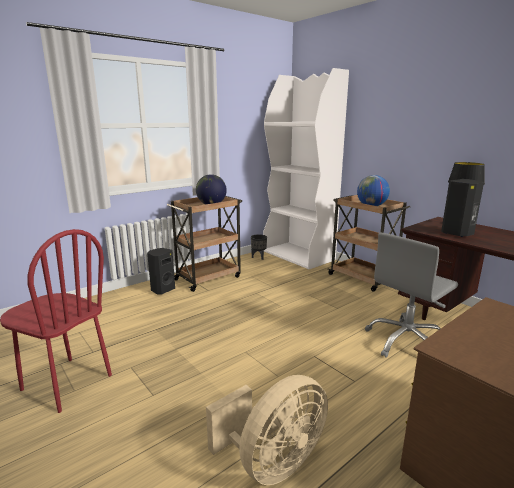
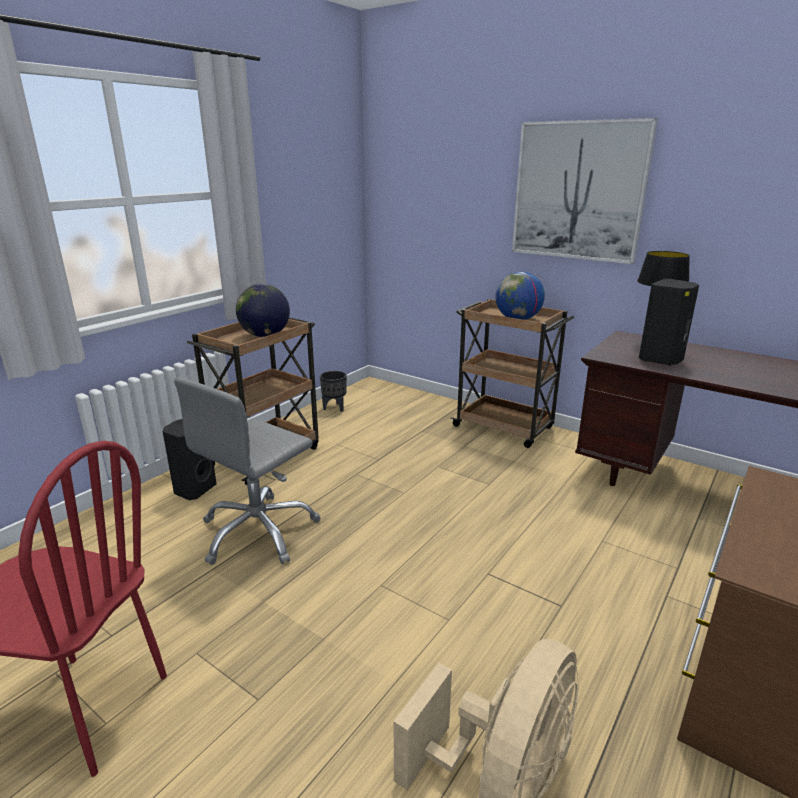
camera: 15 degrees left, 5 degrees up
(299, 255) = (396, 398): white bookcase -> none
(406, 341) = (604, 525): grey office chair -> grey office chair (258, 532)
(415, 124) = (578, 191): none -> picture

